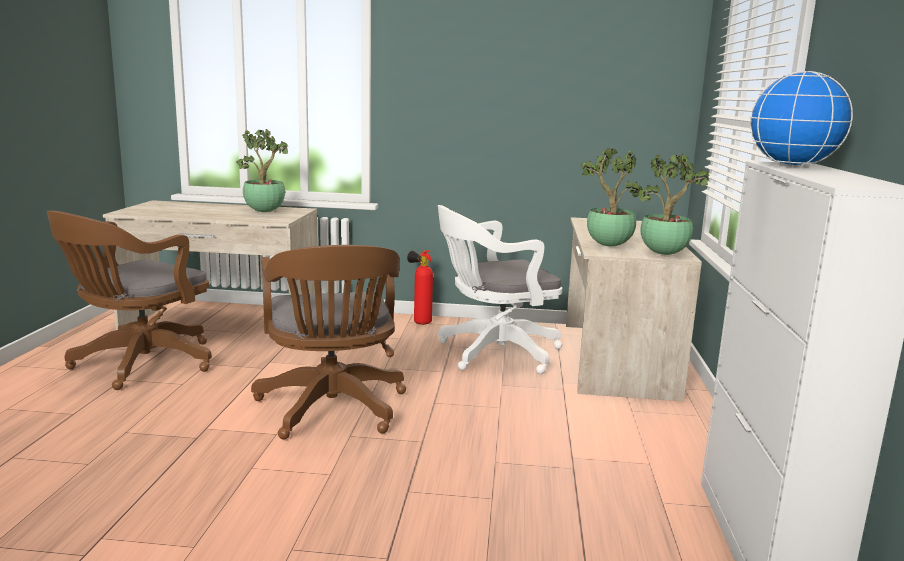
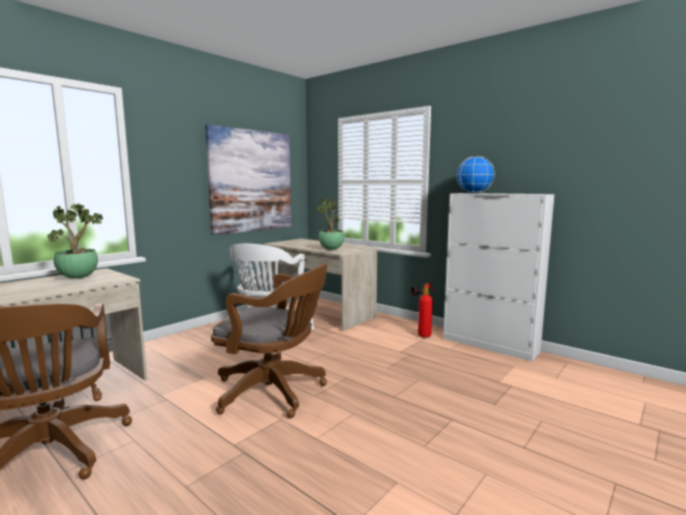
camera: 55 degrees left, 5 degrees down
(419, 322) = (193, 334): fire extinguisher -> fire extinguisher (421, 336)
(563, 110) = (251, 181): none -> picture
(665, 254) = (359, 247): potted plant -> none

